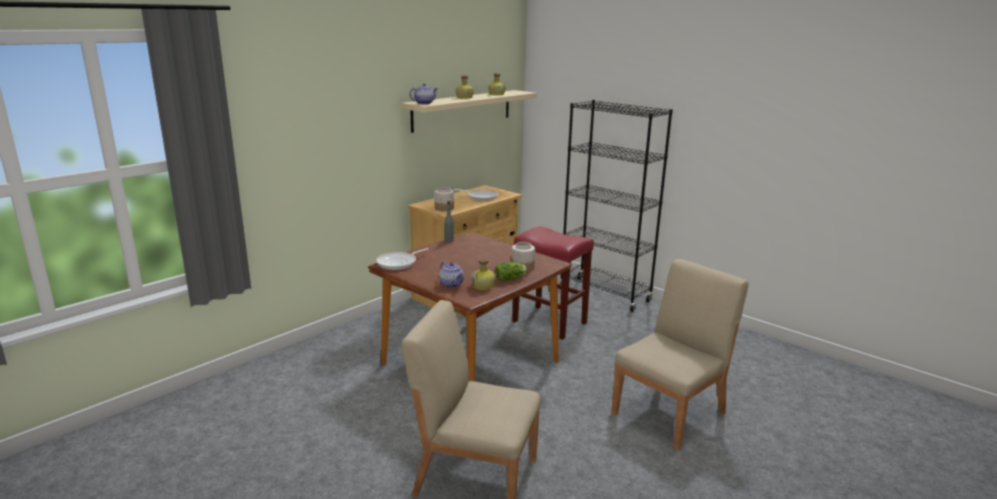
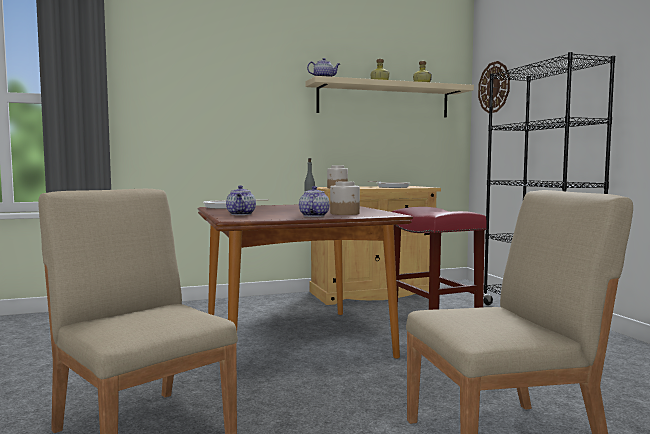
camera: 30 degrees right, 15 degrees down
(484, 286) = (270, 216): bottle -> none
(511, 278) = (313, 216): lettuce -> teapot
(552, 94) = (494, 87): none -> wall clock

